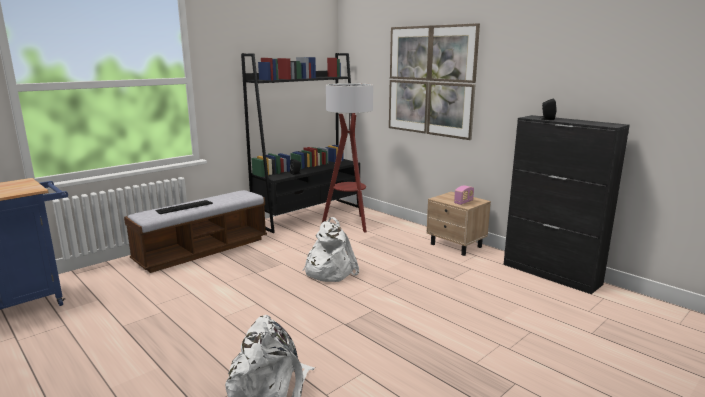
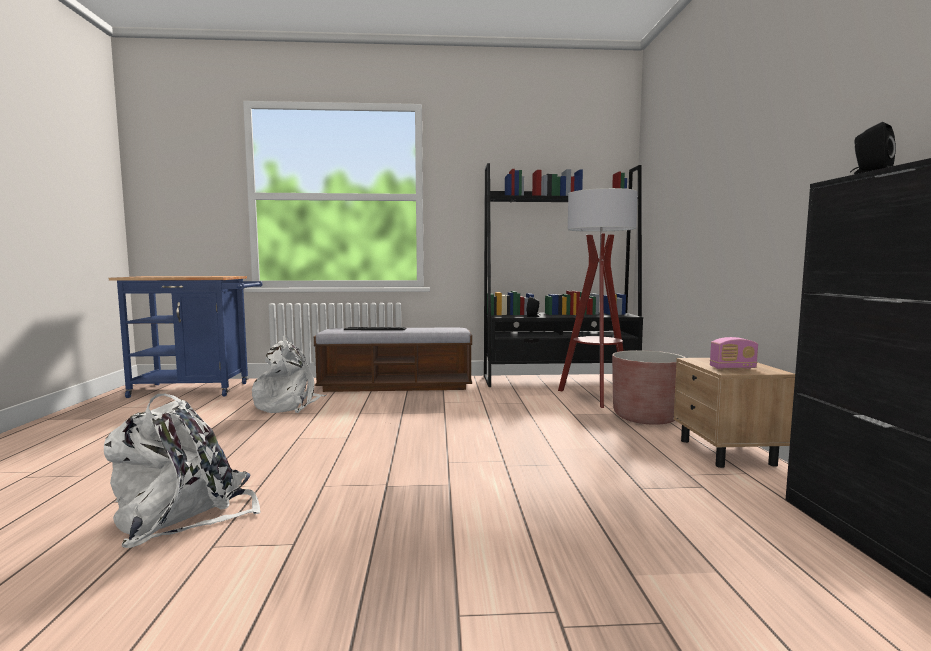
camera: 40 degrees right, 10 degrees down
(329, 271) = (477, 431): white backpack -> white backpack (289, 404)
(395, 233) = (645, 417): none -> brown planter
(430, 81) = (724, 174): picture -> none

